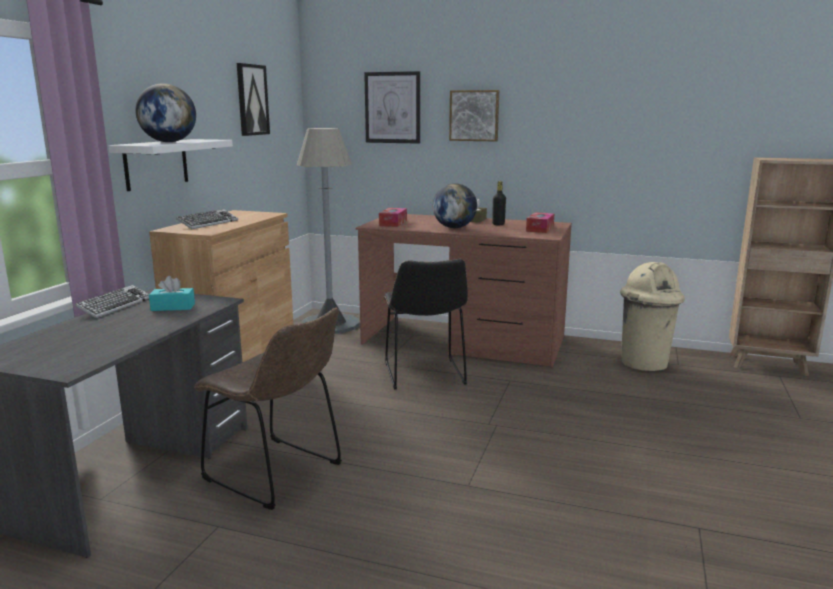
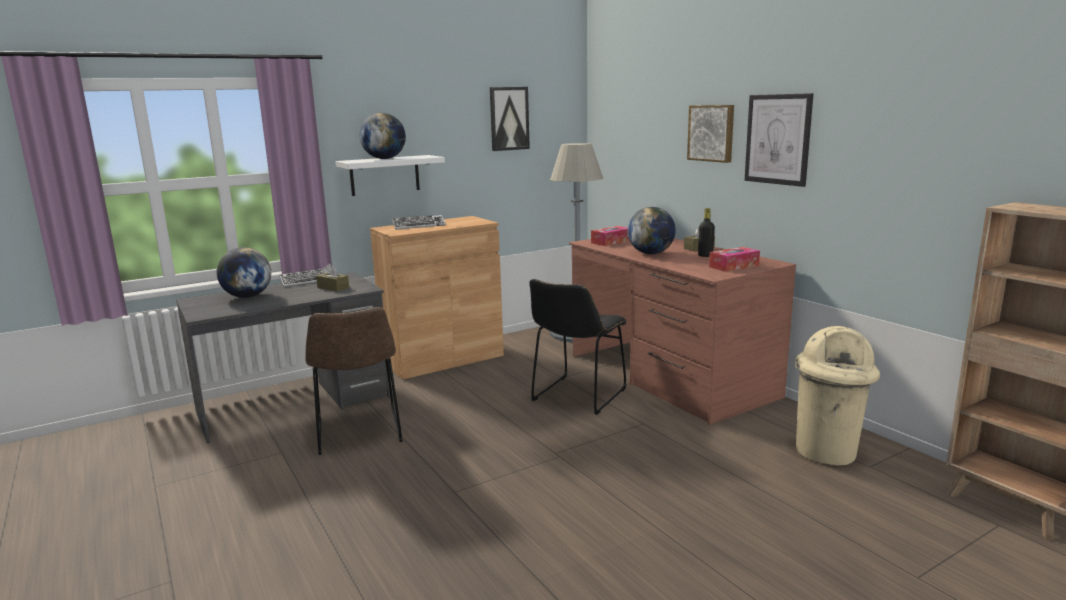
camera: 40 degrees right, 0 degrees up
(73, 337) = (247, 296): none -> globe
(173, 307) = (333, 288): turquoise tissue box -> brown tissue box
(392, 107) = (648, 123): picture -> picture (778, 139)

